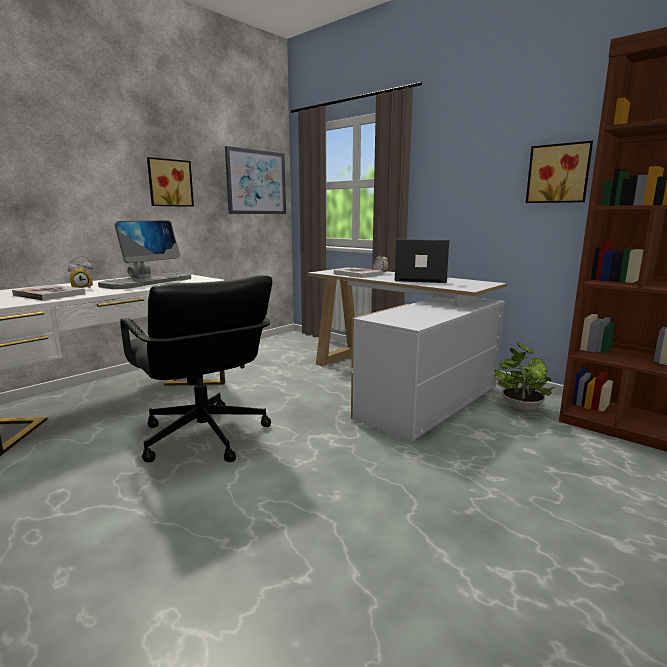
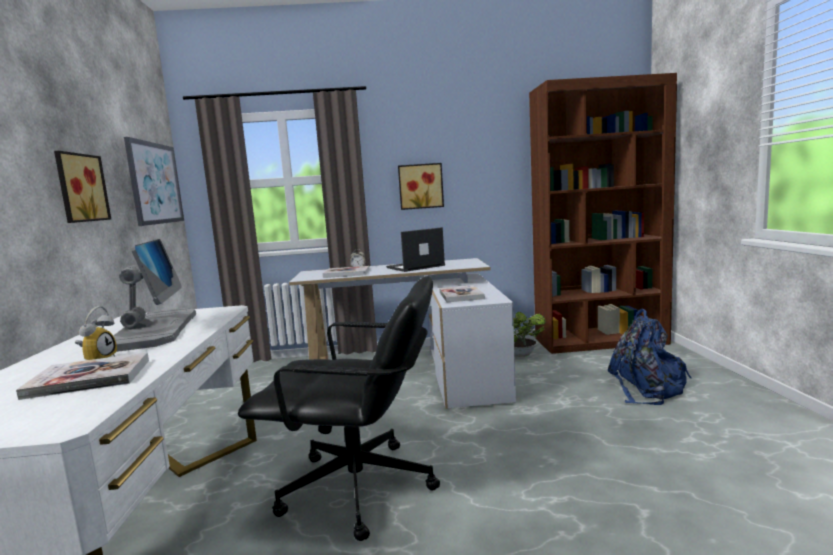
camera: 45 degrees left, 5 degrees down
(404, 314) = (461, 295): none -> book
(558, 173) = (493, 169): picture -> picture (420, 186)
(588, 504) = (647, 388): none -> blue backpack

